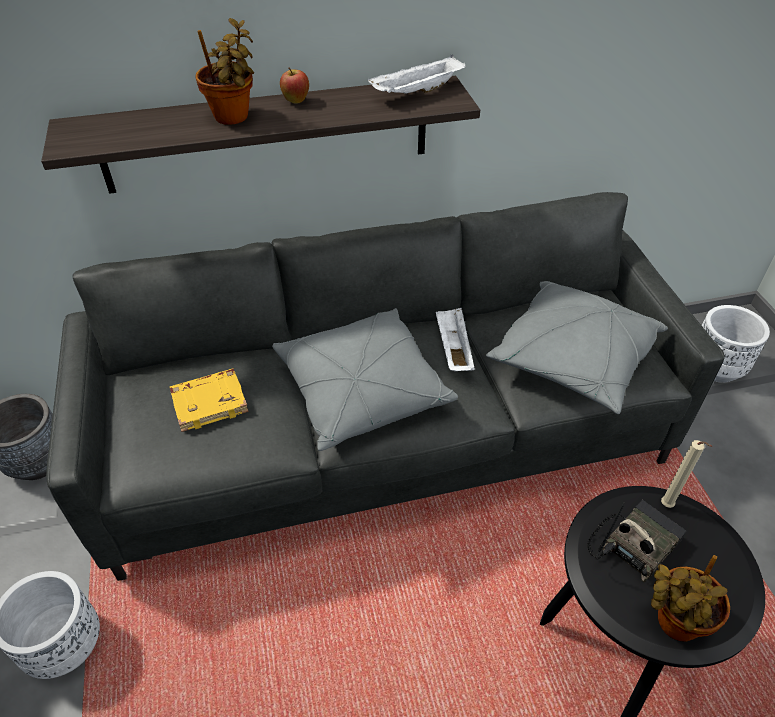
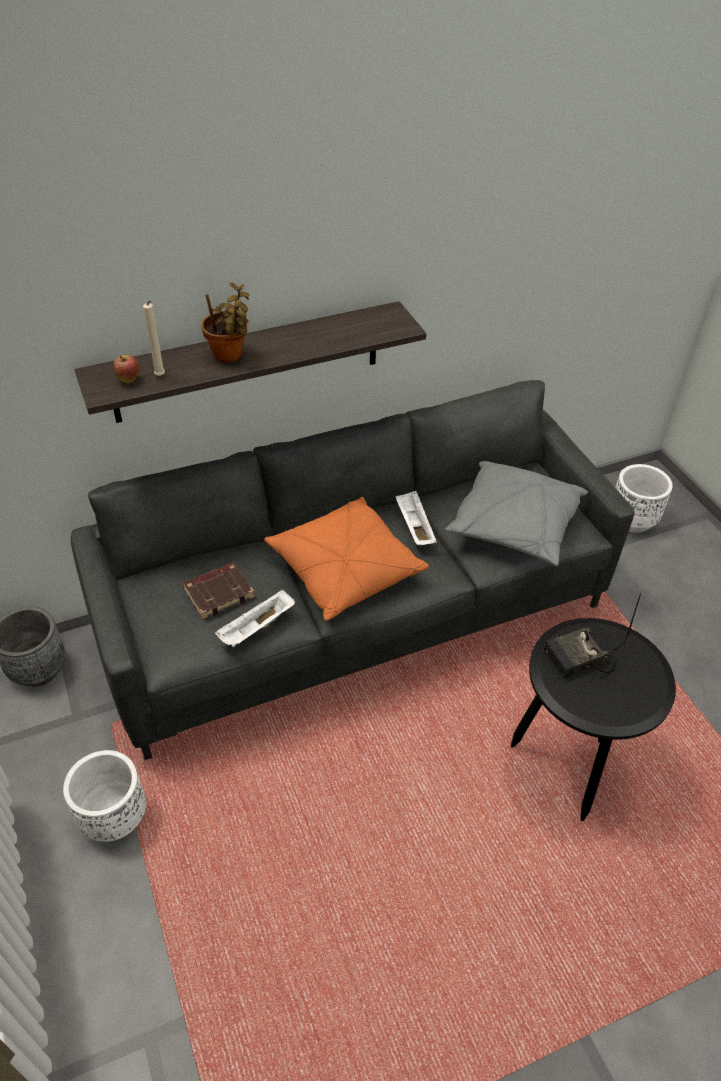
camera: 10 degrees left, 0 degrees up
(210, 402) = (219, 593): yellow book -> brown book
(296, 101) = (276, 336): apple -> apple (128, 380)
(361, 391) = (344, 570): grey pillow -> orange pillow
(417, 93) = (372, 320): white tray -> white tray (257, 628)
(633, 543) = (579, 660): radio -> radio turned 150 degrees counterclockwise
(668, 507) = (601, 631): beige candle -> beige candle (160, 377)
(673, 623) = (613, 710): potted plant -> none

